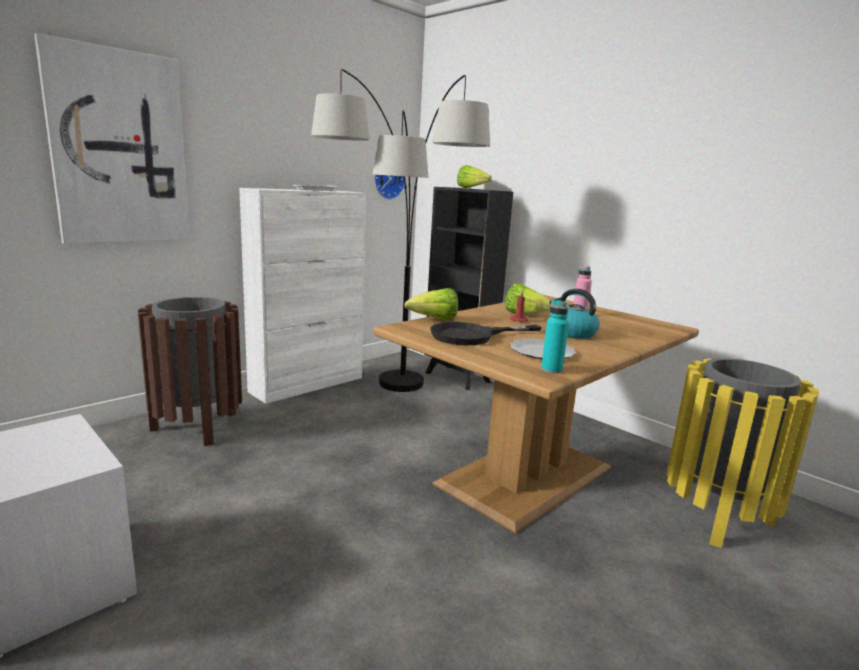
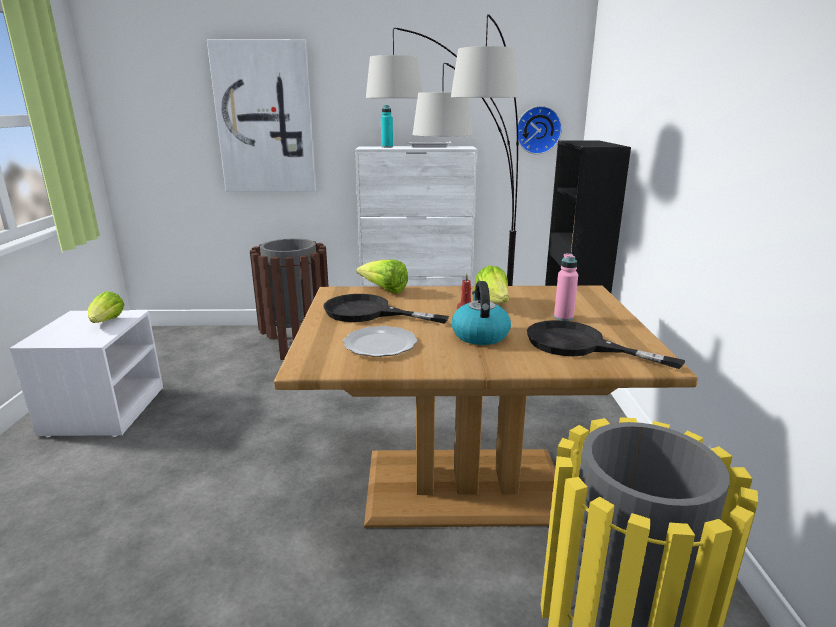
camera: 45 degrees right, 5 degrees up
(471, 188) = (591, 142): lettuce -> lettuce (107, 322)
(551, 370) = (331, 363): turquoise bottle -> turquoise bottle (387, 147)
(626, 327) = (578, 345): none -> black frying pan

